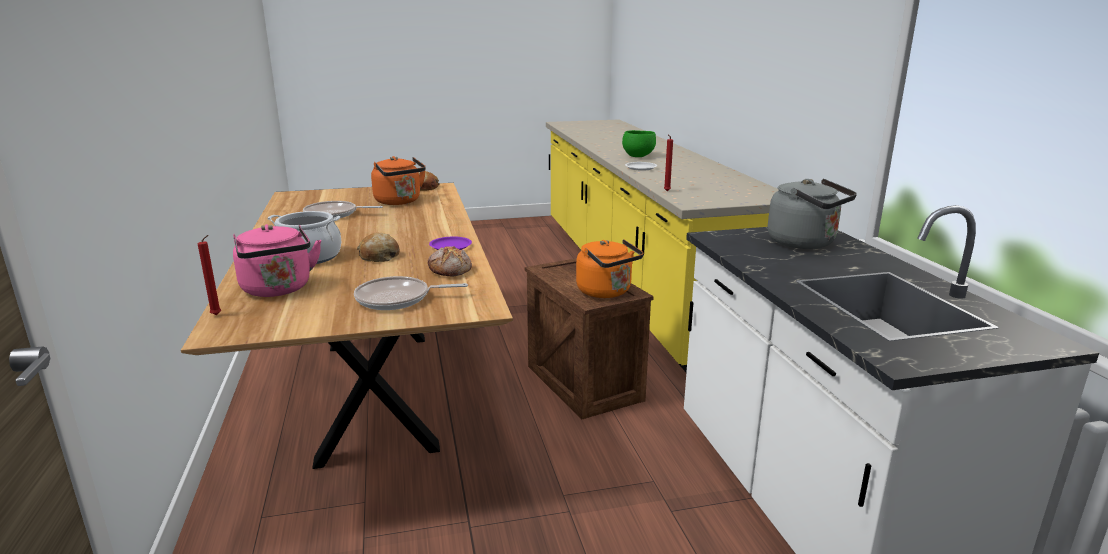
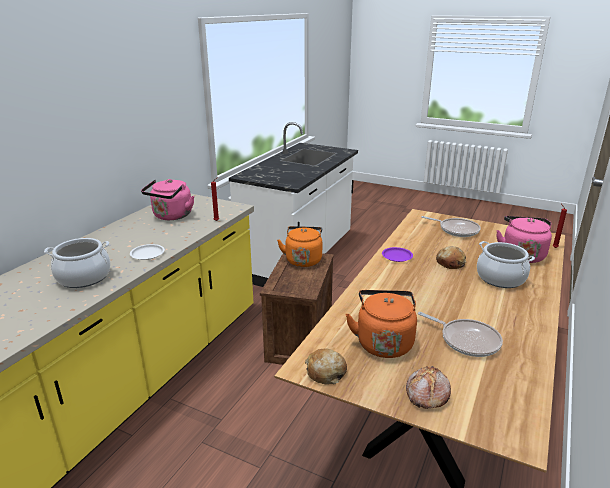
camera: 140 degrees left, 5 degrees up
(451, 270) = (415, 238): bread -> bread (426, 394)
(638, 156) = (84, 277): green bowl -> cooking pot
(716, 184) = (171, 216): none -> pink kettle
(805, 243) = (269, 173): grey kettle -> none

